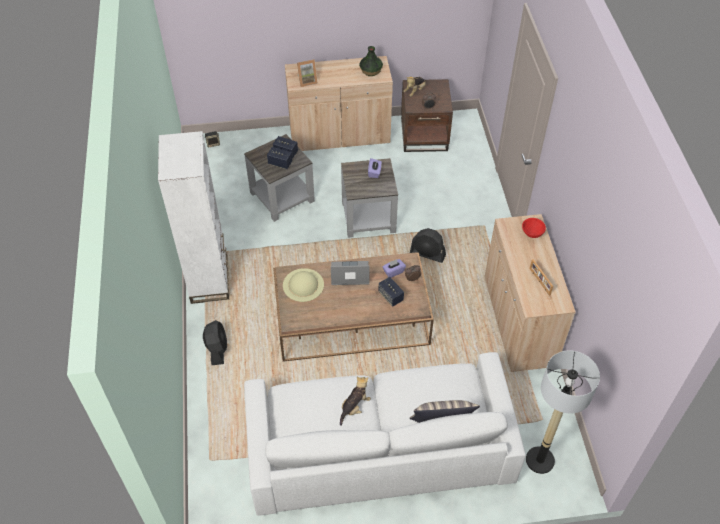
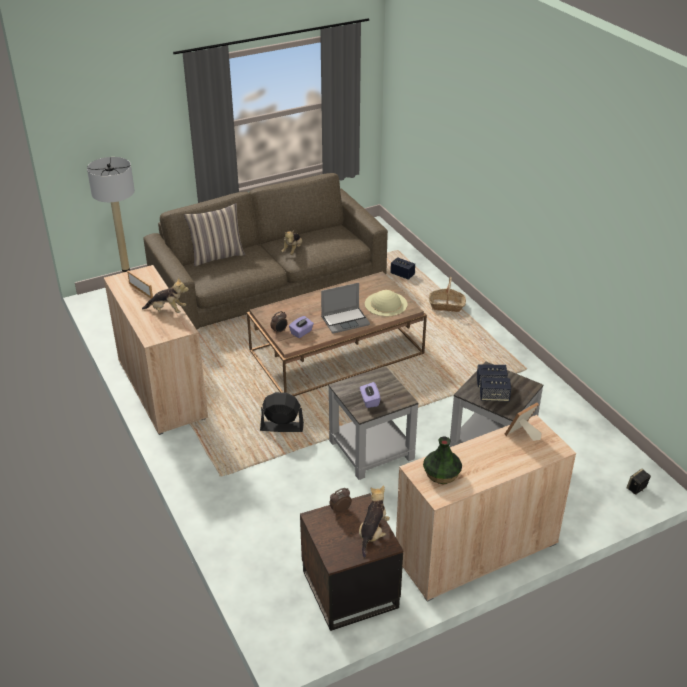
camera: 160 degrees right, 15 degrees down
(209, 279) = (500, 350): white bookcase -> none
(217, 349) = (446, 306): black fan -> basket
(379, 446) = (269, 282): white sofa -> brown sofa
(390, 296) = (295, 314): speaker -> speaker (402, 274)
(518, 249) = (167, 311): none -> plush toy
(532, 233) = (153, 327): red bowl -> none

